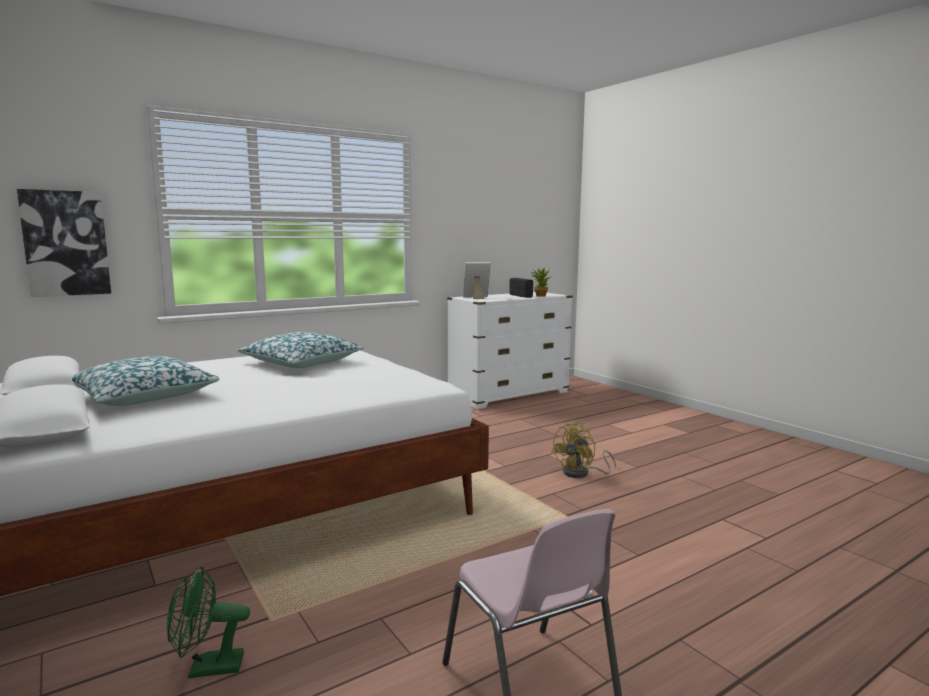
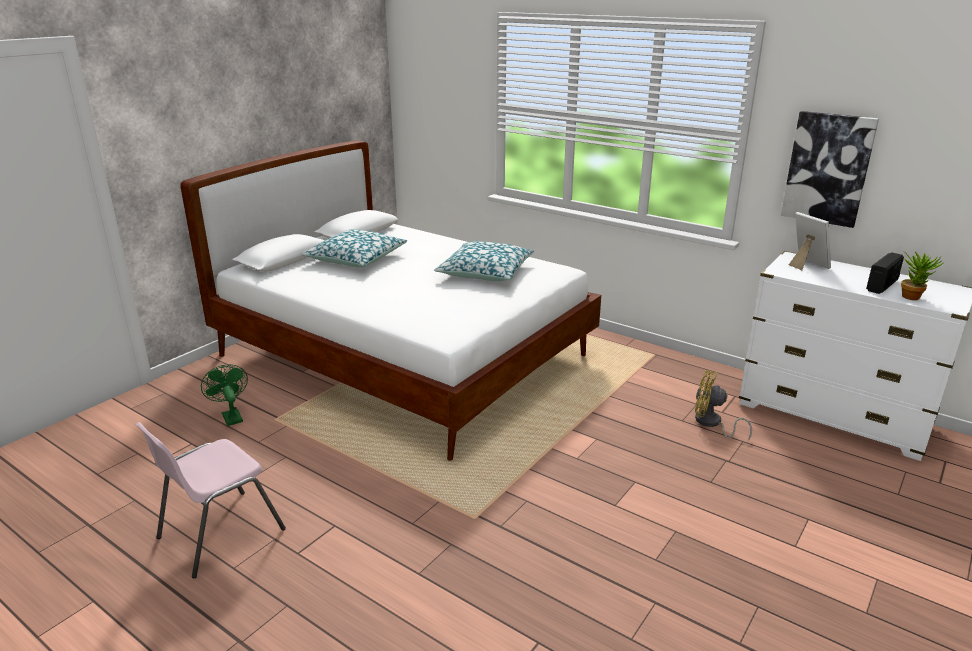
camera: 70 degrees right, 15 degrees up
(66, 243) = (445, 125): picture -> picture (828, 168)
(581, 473) = (596, 514): yellow fan -> yellow fan (711, 423)

